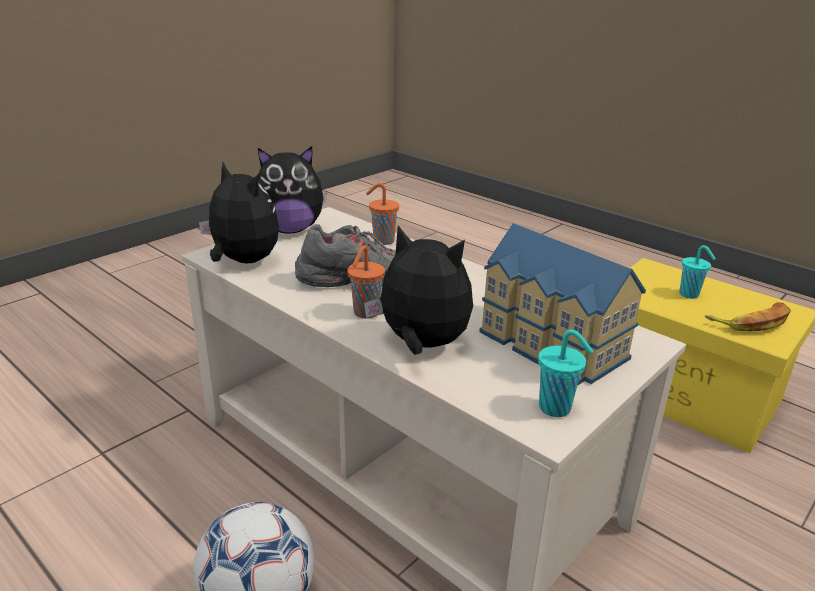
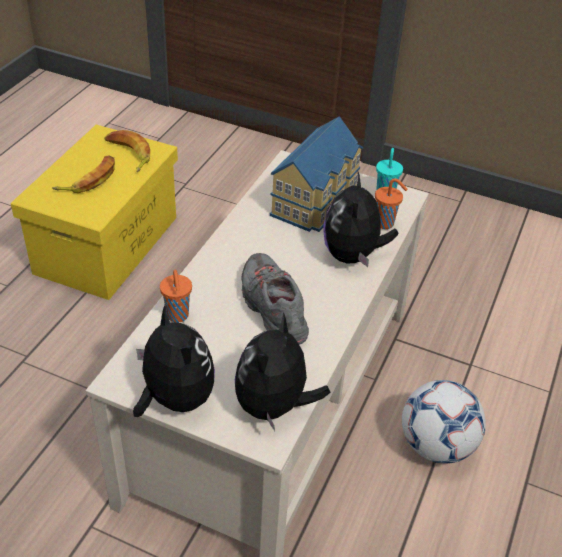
camera: 110 degrees left, 15 degrees up
(365, 313) = (326, 293): orange cup -> orange cup (385, 224)
(690, 295) = (89, 179): turquoise cup -> banana

